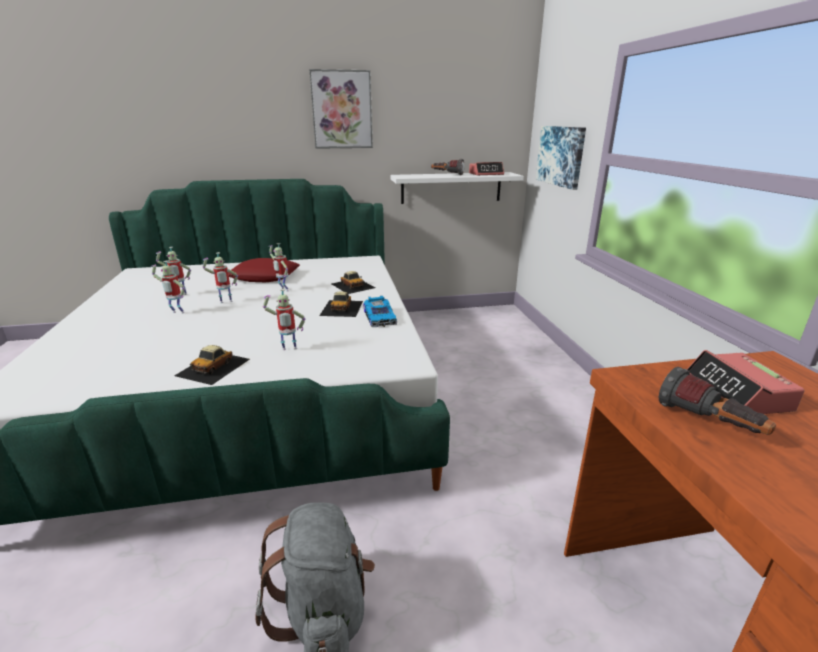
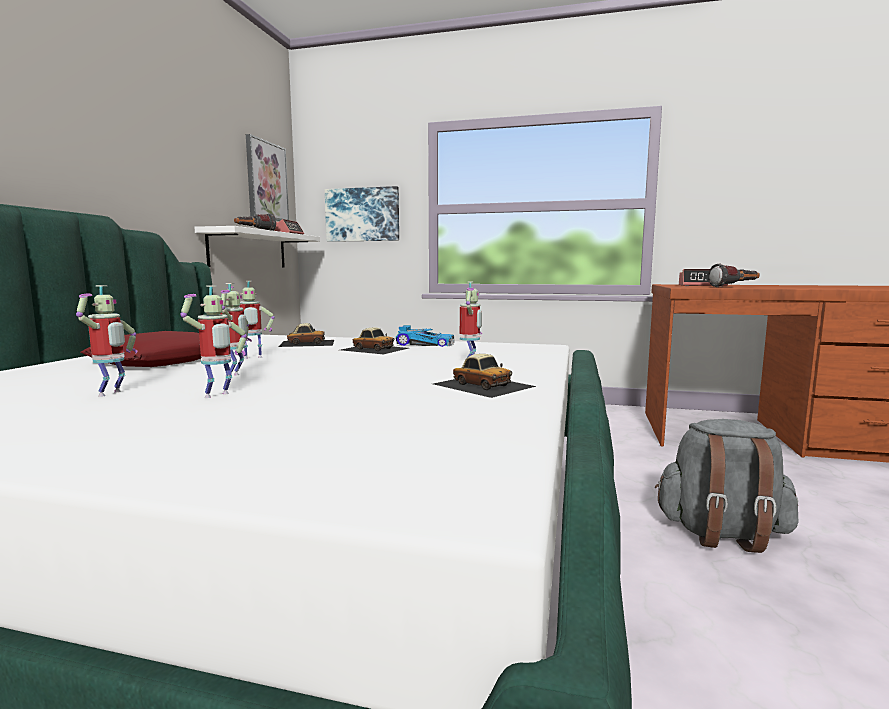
camera: 65 degrees left, 15 degrees down
(342, 110) = (136, 124): picture -> picture (266, 181)

